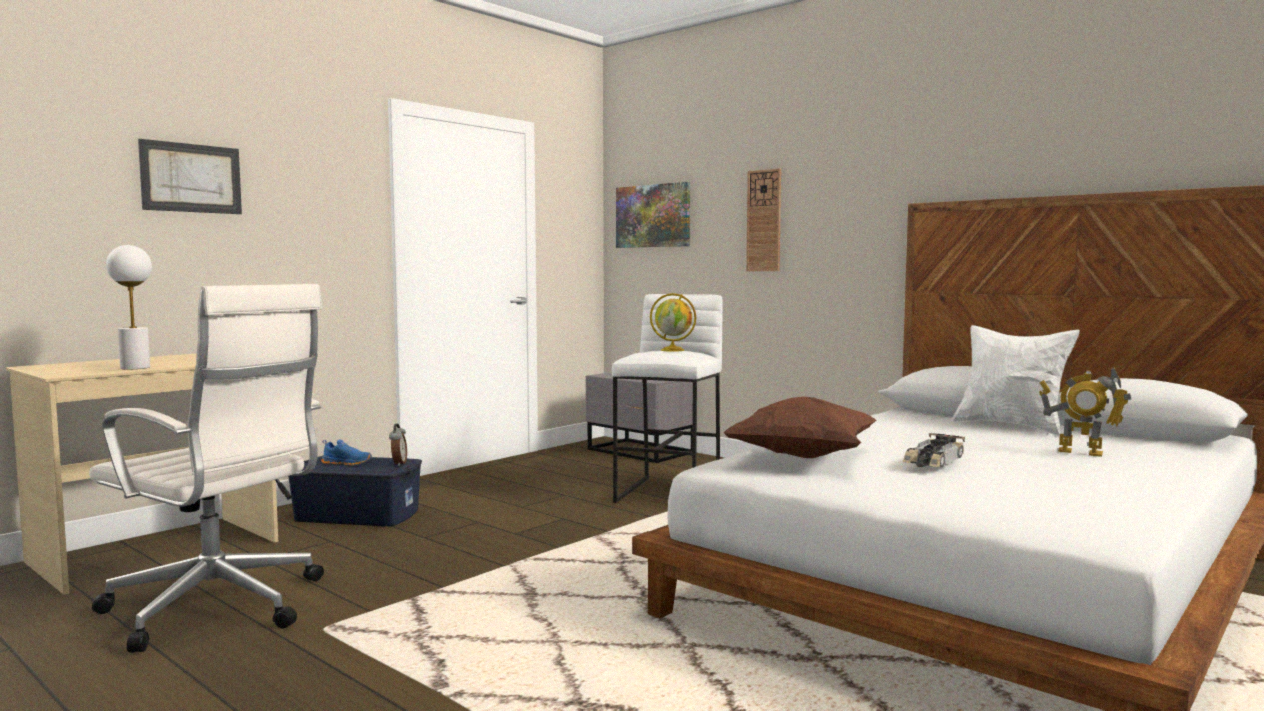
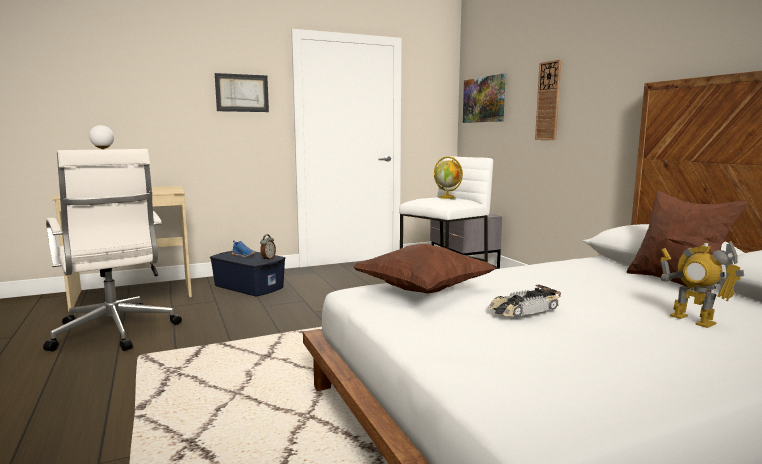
camera: 25 degrees right, 5 degrees up
(191, 178) = (163, 85): picture -> picture (242, 93)
(1011, 426) = (676, 283): white pillow -> brown pillow

